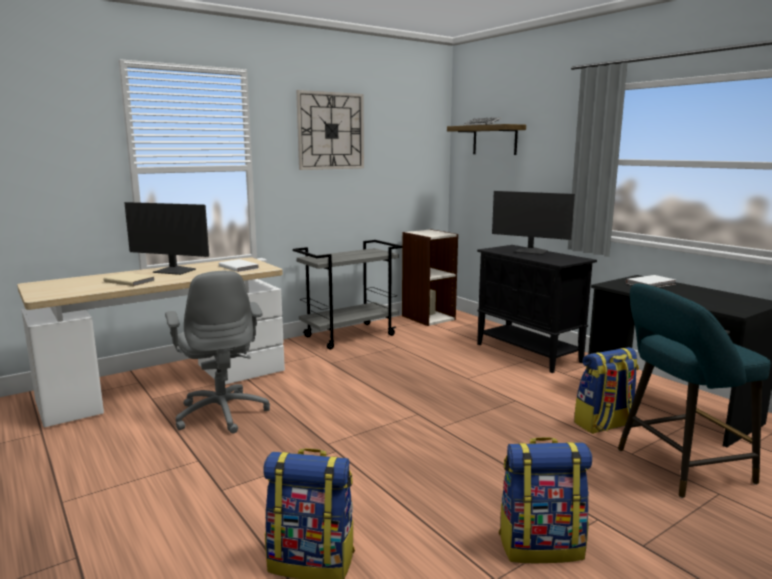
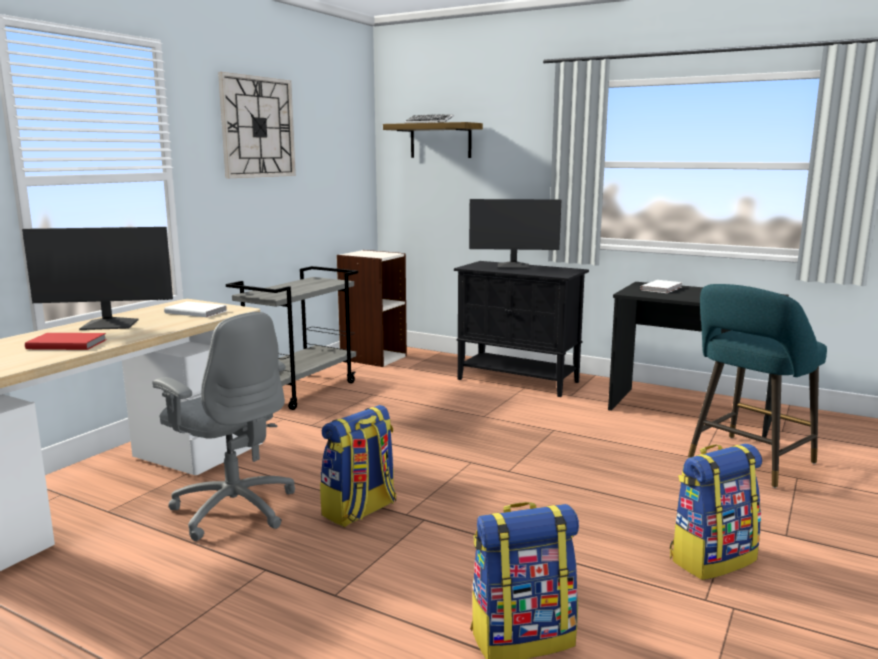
camera: 25 degrees left, 0 degrees up
(130, 281) = (67, 344): beige book -> red book
(604, 425) = (655, 438): backpack -> backpack (360, 511)

